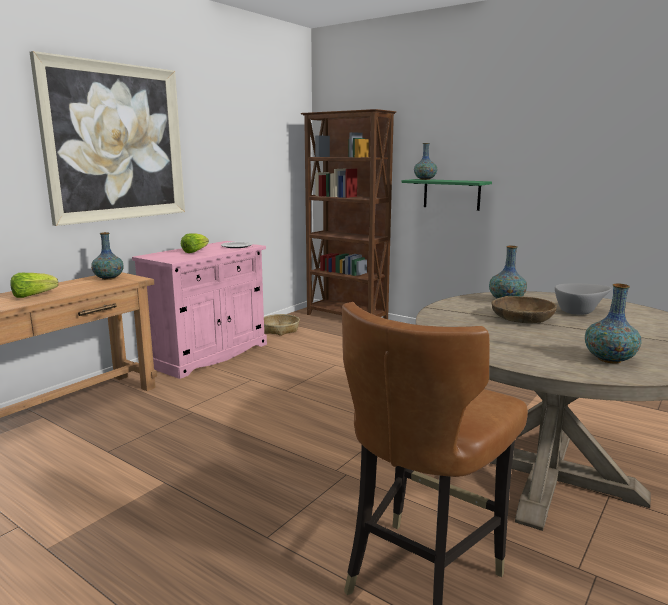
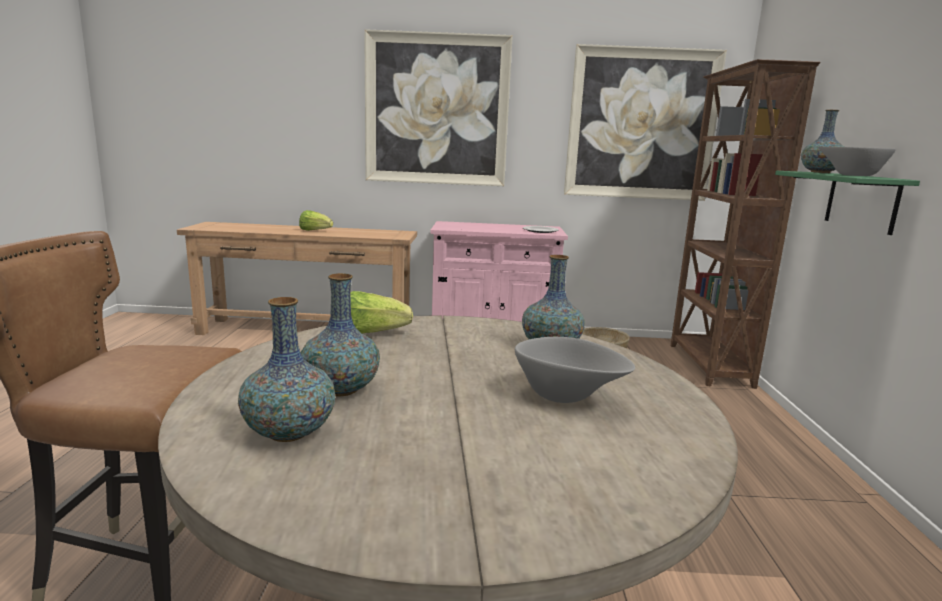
camera: 55 degrees right, 0 degrees up
(108, 278) = (390, 233): vase -> vase (340, 389)
(195, 251) = (489, 227): lettuce -> lettuce (370, 333)
(263, 149) = (641, 125): none -> picture
(453, 180) = (849, 175): none -> grey bowl
(521, 318) = (460, 363): brown bowl -> none

